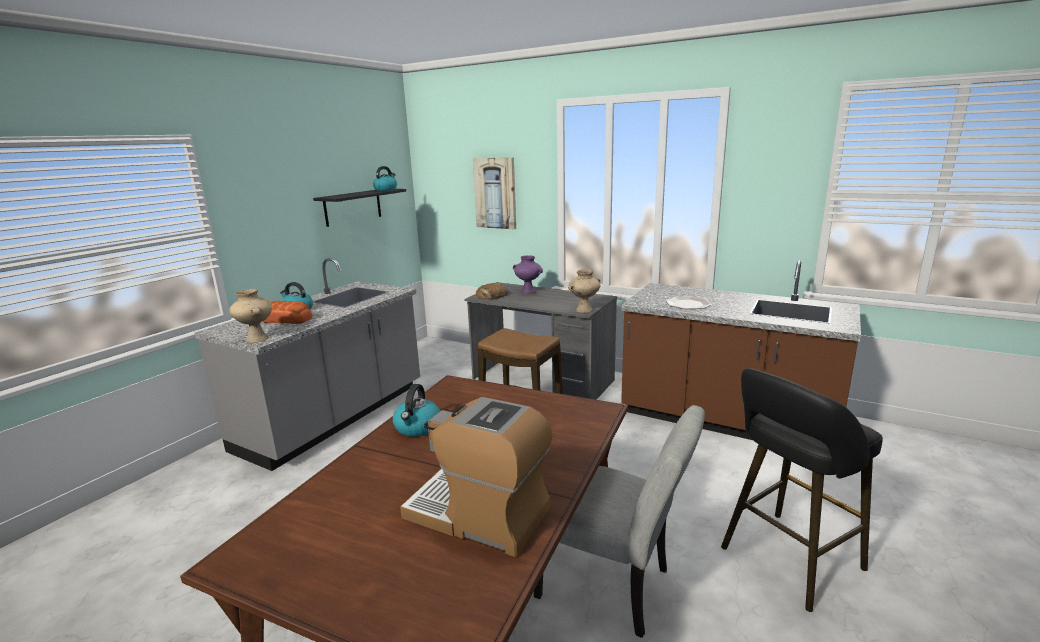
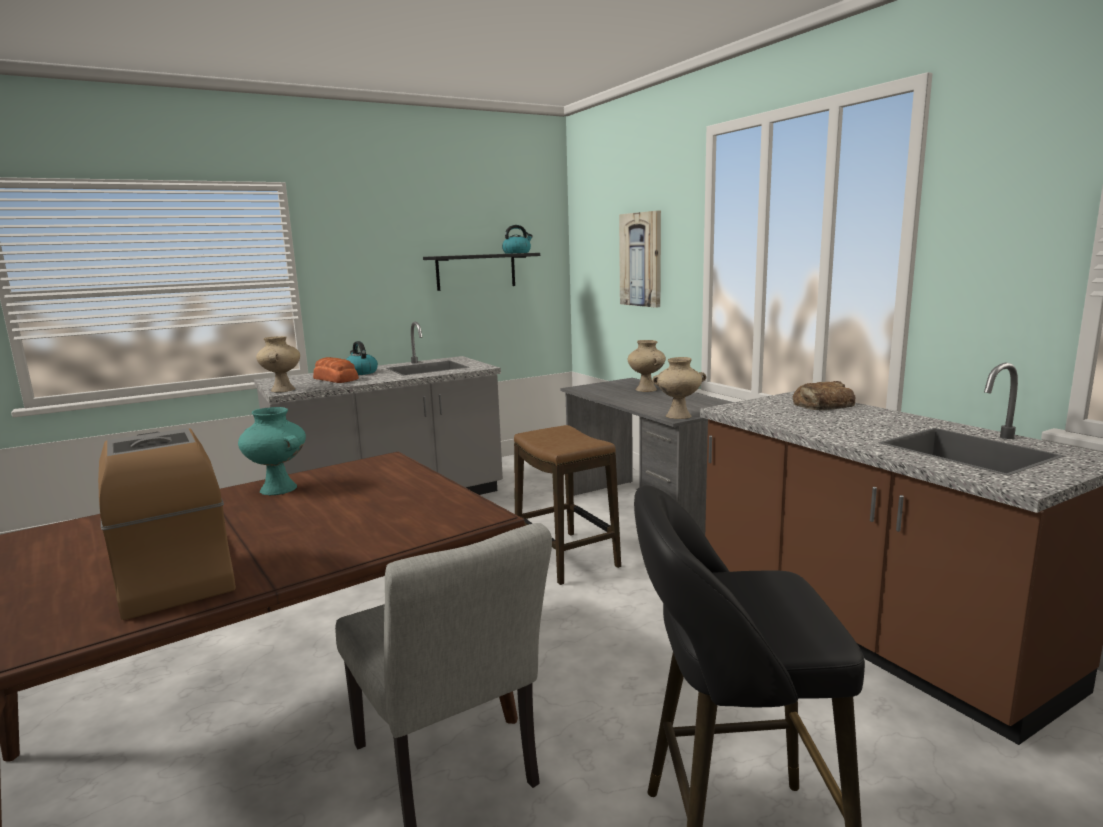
camera: 30 degrees right, 5 degrees down
(417, 427) = (280, 489): kettle -> turquoise vase
(491, 296) = (594, 389): bread -> bread (822, 404)
(528, 292) = (647, 389): purple vase -> beige vase
(688, 304) = (800, 419): plate -> none

